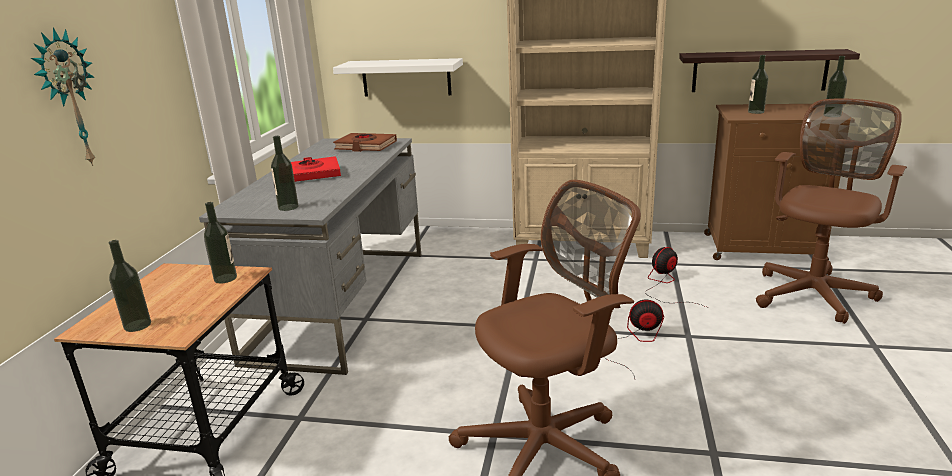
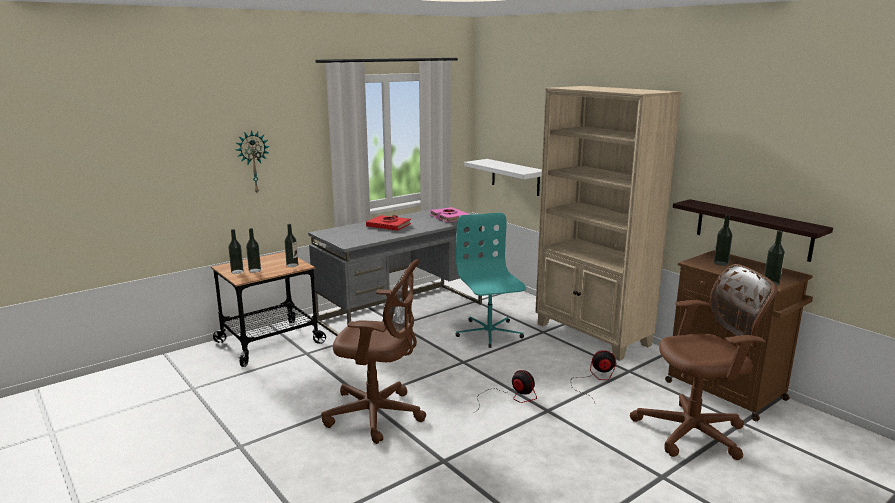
camera: 40 degrees right, 5 degrees down
(288, 207) = (345, 239): bottle -> bottle (254, 270)
(365, 146) = (449, 217): brown book -> pink book
(486, 283) = (489, 333): none -> turquoise office chair

